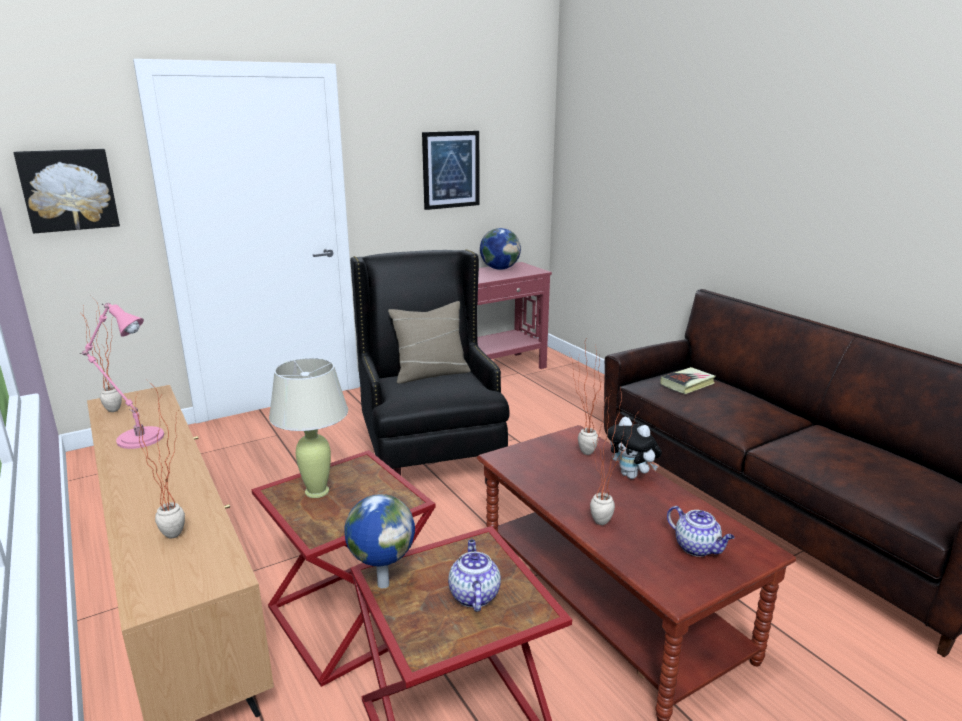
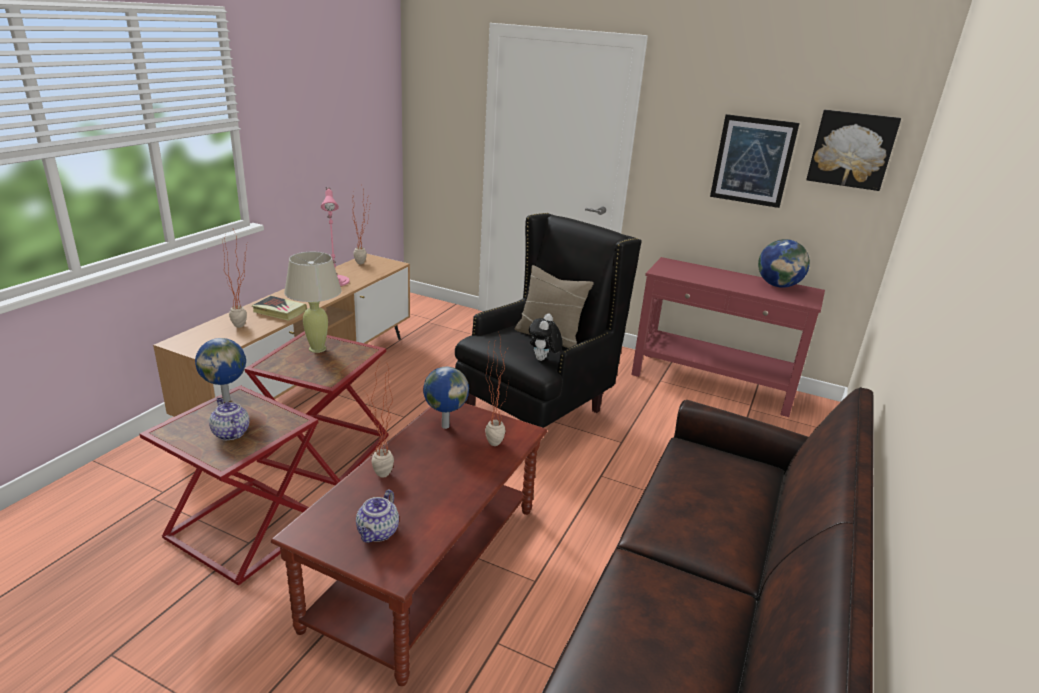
camera: 55 degrees right, 5 degrees up
(69, 190) = (436, 114): picture -> picture (851, 149)
(473, 595) = (230, 433): teapot -> teapot turned 90 degrees counterclockwise
(537, 468) = (444, 426): none -> globe
(632, 475) = (475, 475): plush toy -> plush toy (543, 360)
(687, 384) = (716, 471): book -> book (279, 311)

